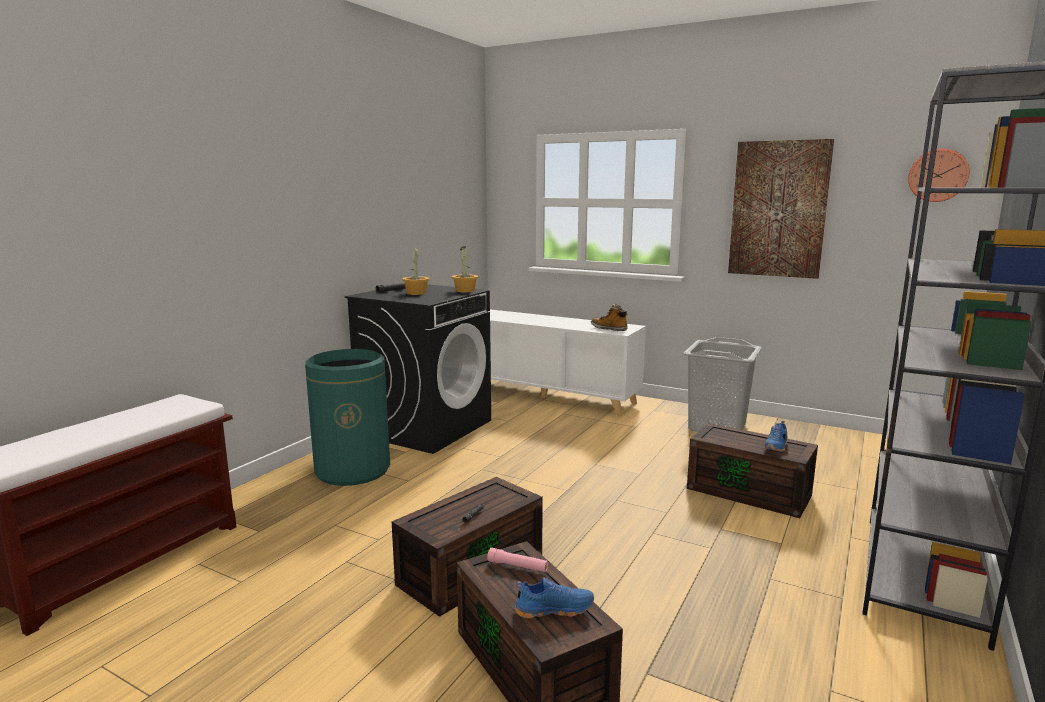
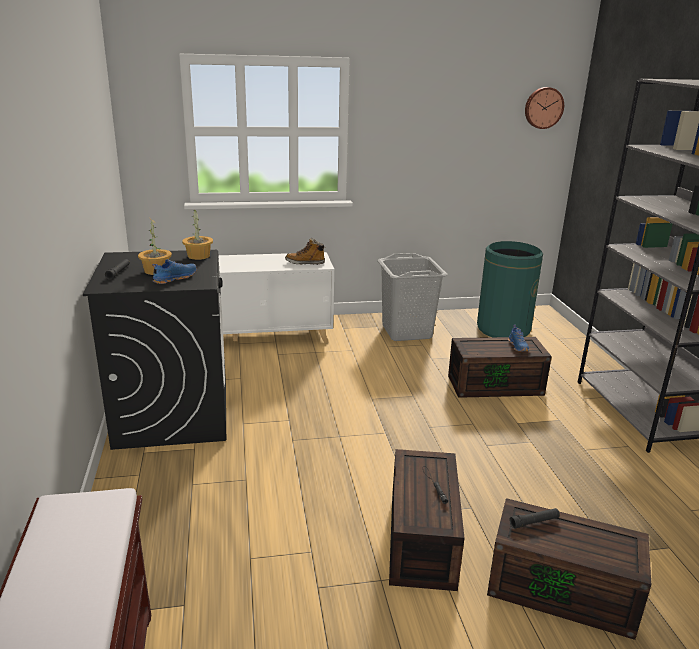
camera: 40 degrees left, 10 degrees up
(353, 470) = (173, 492): green trash can -> green trash can (503, 329)
(518, 566) = (534, 522): pink flashlight -> black flashlight
(553, 609) = (600, 542): blue shoe -> blue shoe (174, 278)
(778, 209) = (431, 136): picture -> none

